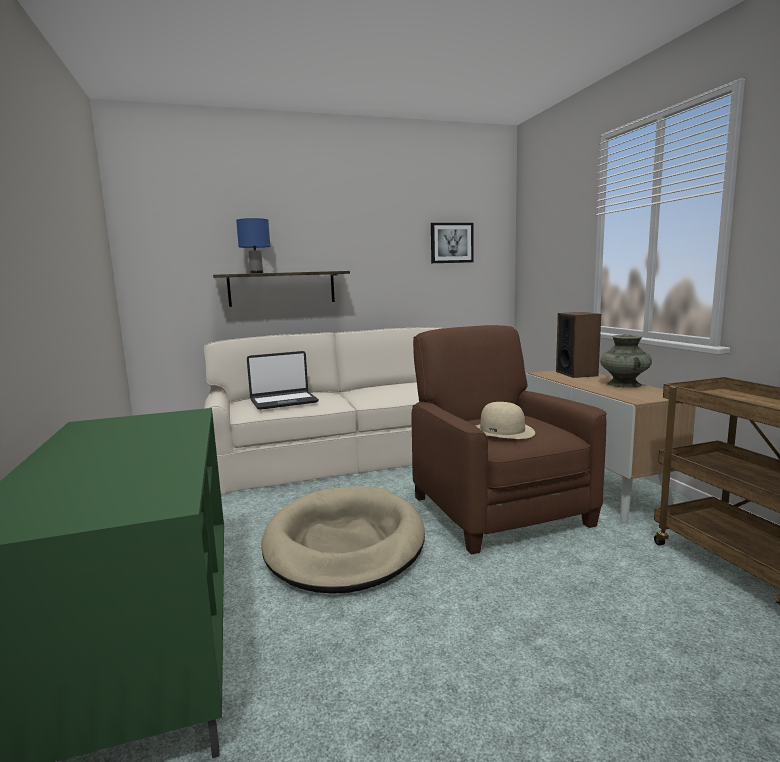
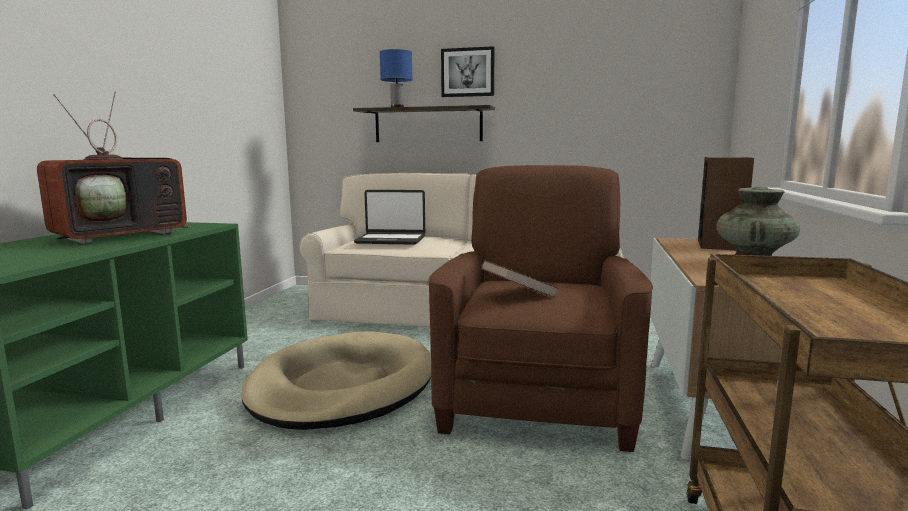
camera: 30 degrees right, 0 degrees up
(140, 440) = (123, 236): none -> television
(451, 243) = (635, 71): picture -> picture (468, 72)
(502, 431) = (518, 295): beige hat -> brown book

